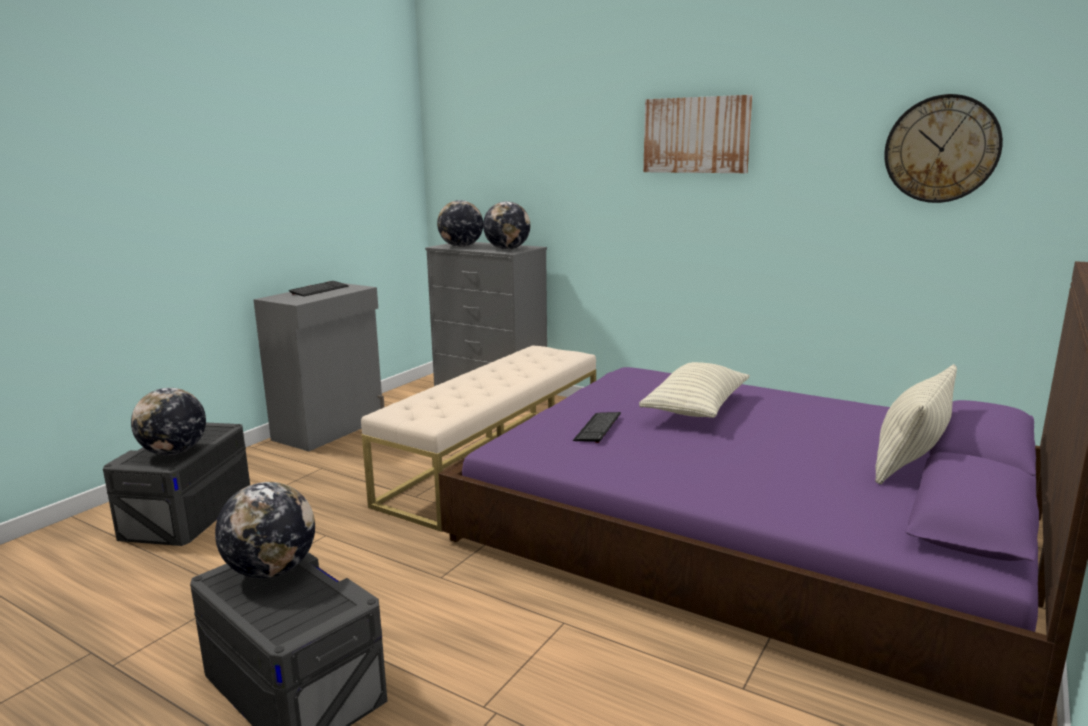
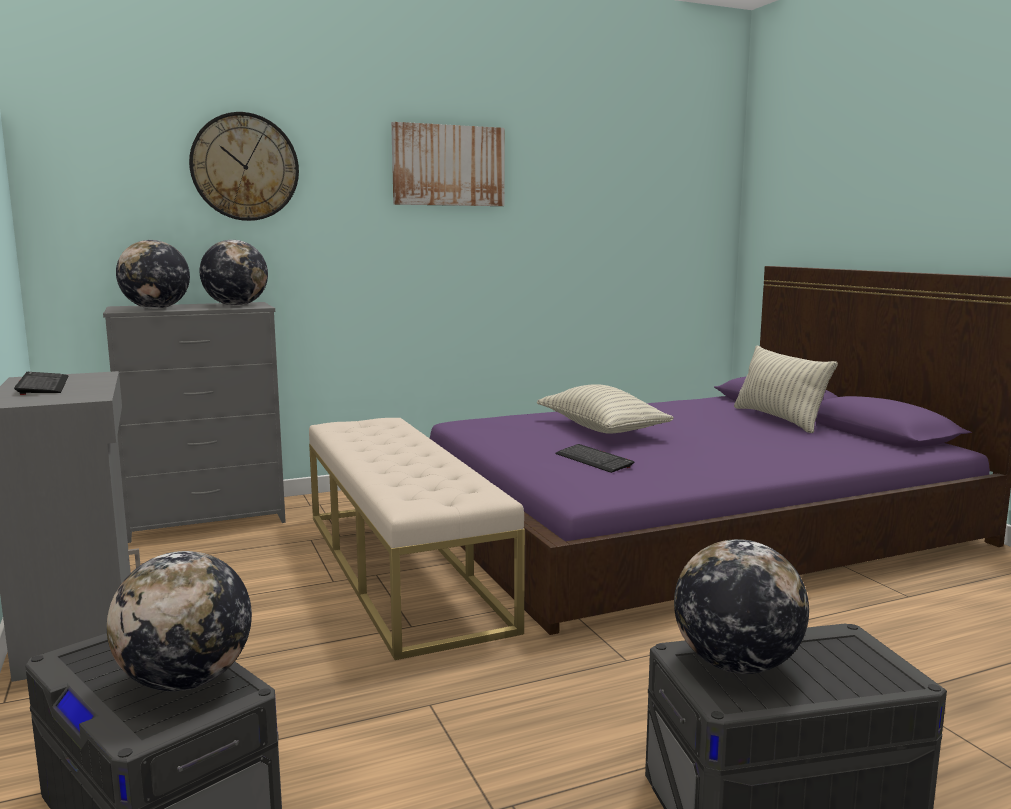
camera: 55 degrees left, 5 degrees down
(941, 149) = (649, 187): wall clock -> wall clock (244, 167)

